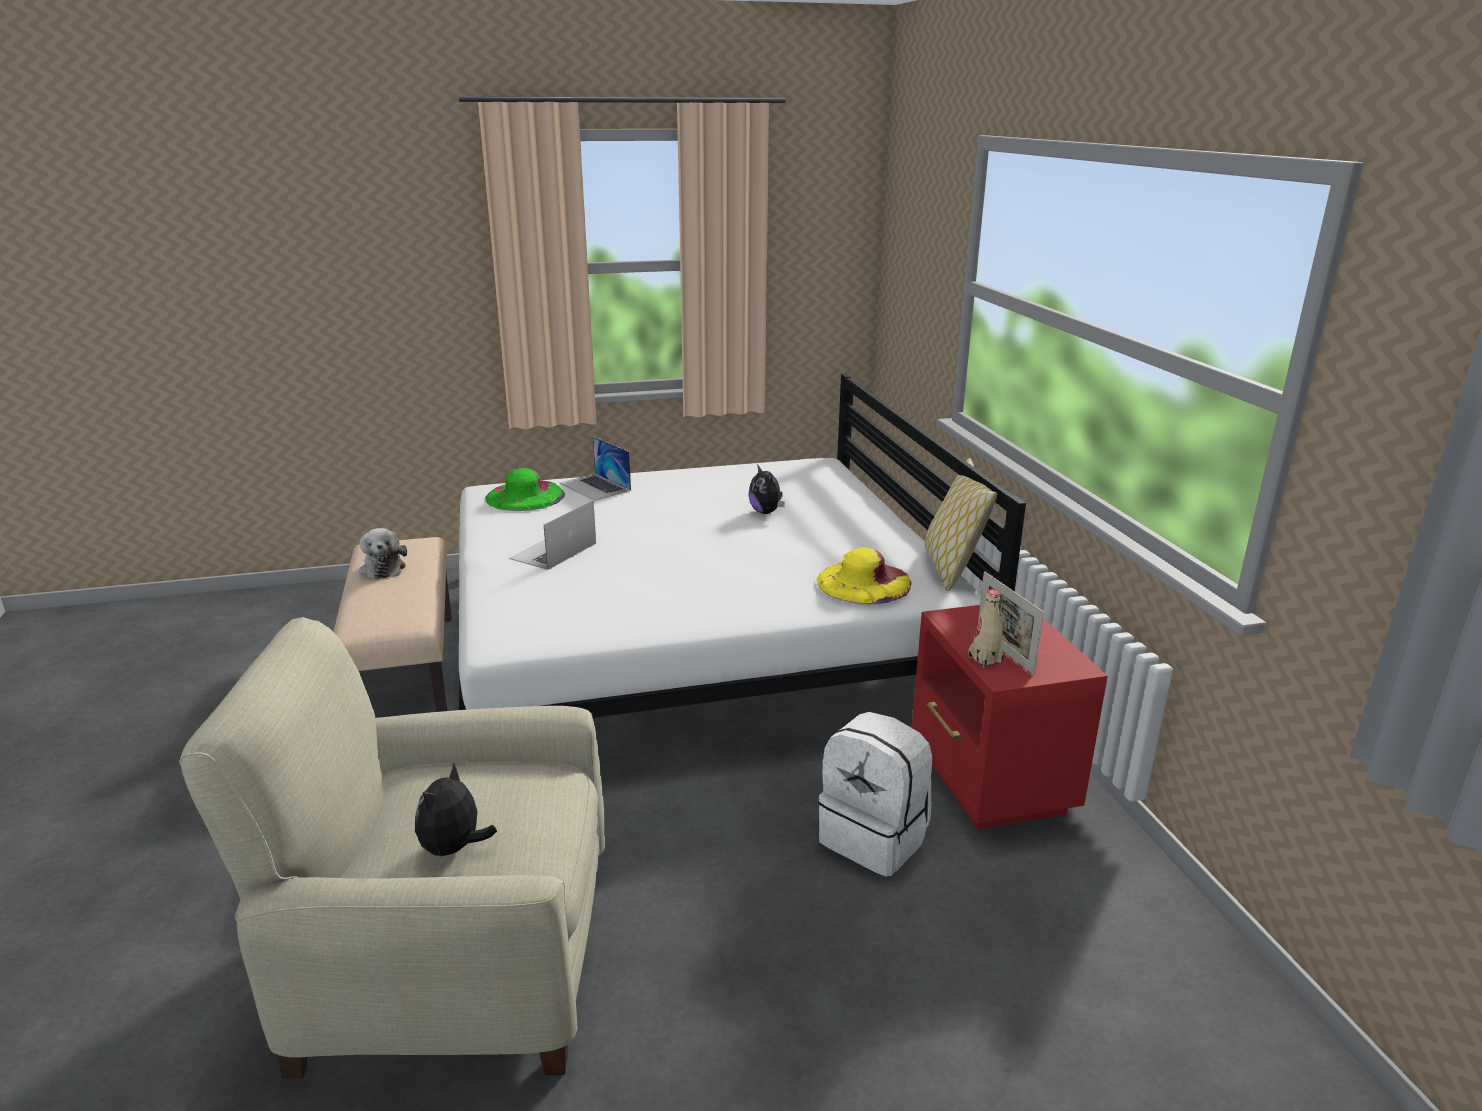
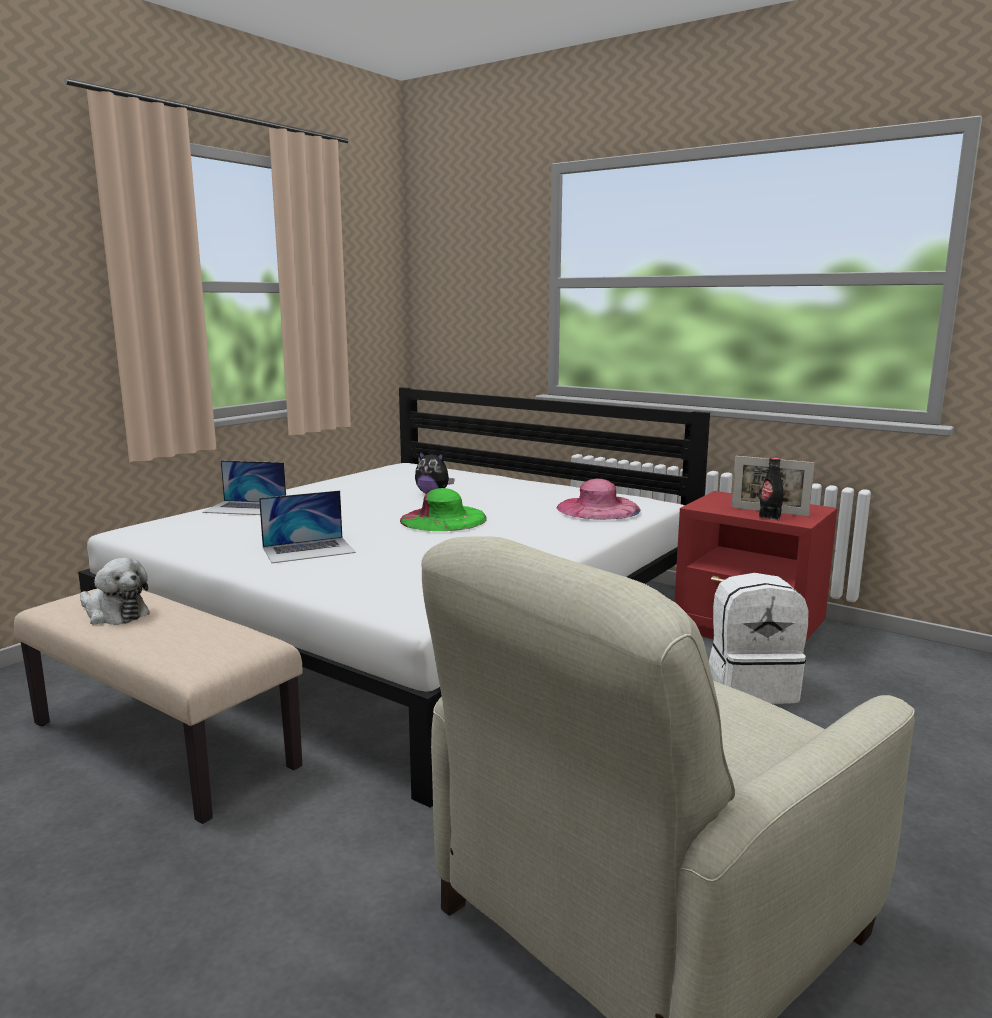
camera: 40 degrees left, 10 degrees down
(454, 849) = (730, 736): plush toy -> none
(525, 496) = (186, 526): green hat -> green hat (443, 519)
(553, 551) = (309, 550): laptop -> laptop turned 105 degrees counterclockwise
(863, 582) = (598, 508): yellow hat -> pink hat
(951, 569) = (627, 493): pillow -> none
(985, 659) = (769, 517): beige bottle -> black bottle

